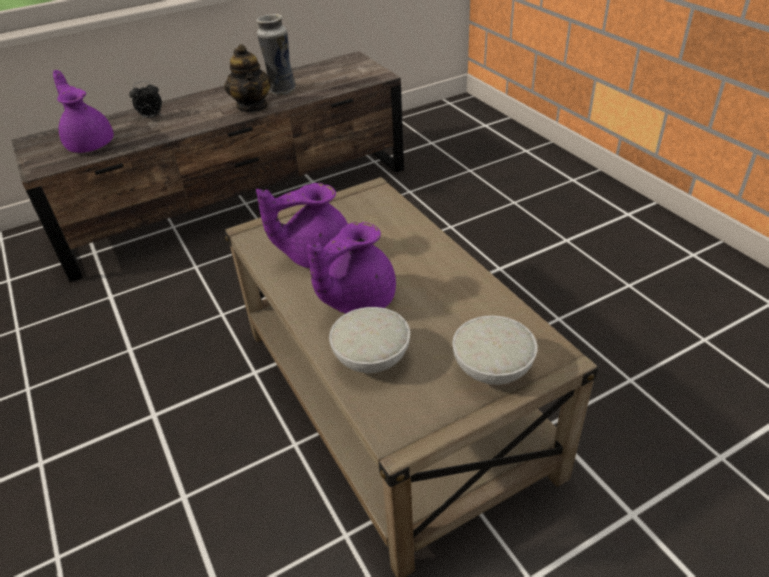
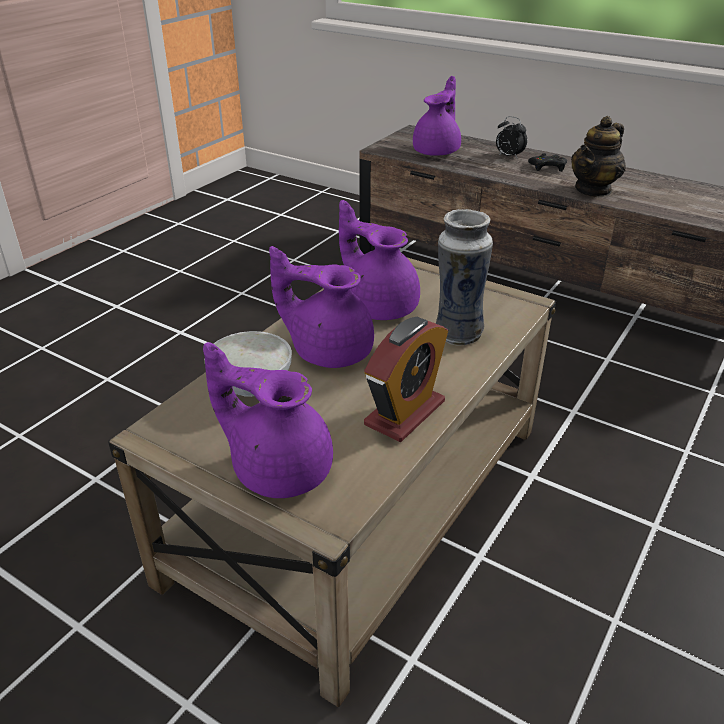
camera: 60 degrees right, 5 degrees down
(194, 109) = (548, 167): none -> black game controller
(281, 90) = (646, 192): vase -> vase (457, 333)
(464, 286) = (405, 413): none -> alarm clock
(491, 368) = (279, 468): white bowl -> purple teapot

